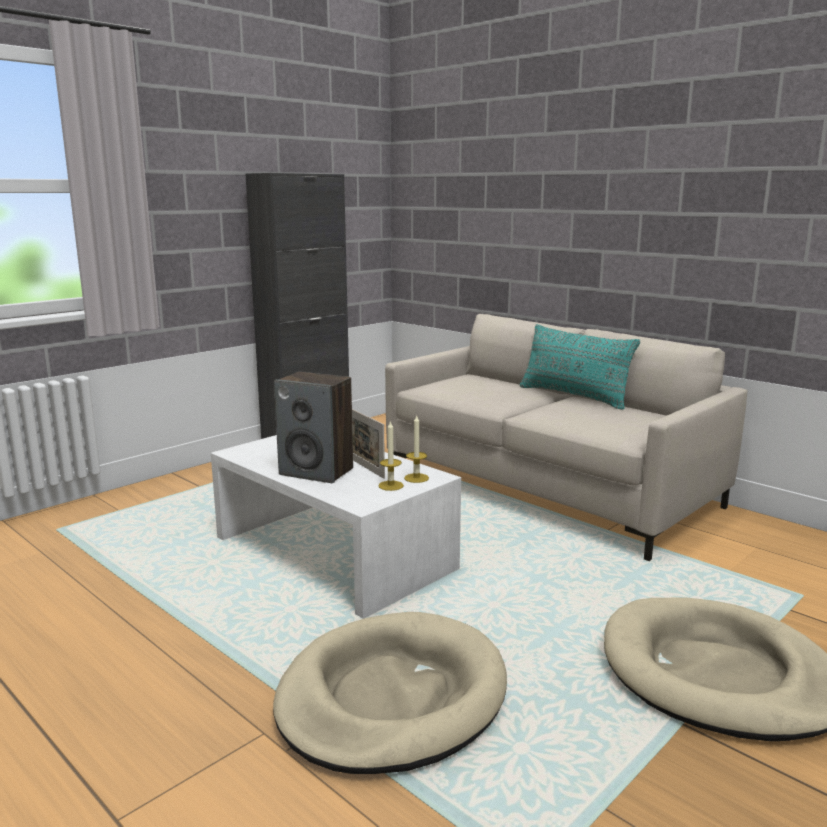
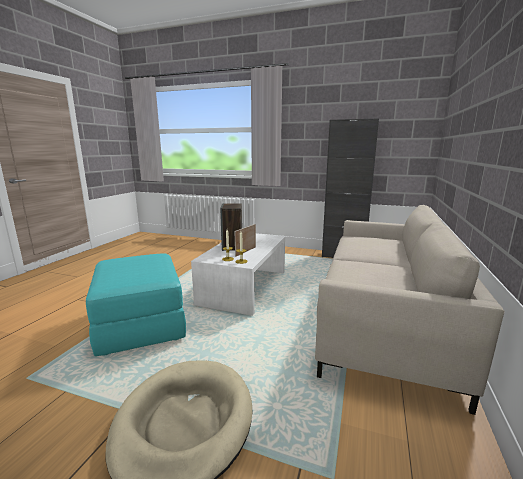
camera: 65 degrees right, 0 degrees up
(391, 697) = (140, 324): beige dog bed -> turquoise ottoman
(574, 396) = (403, 266): turquoise pillow -> none

